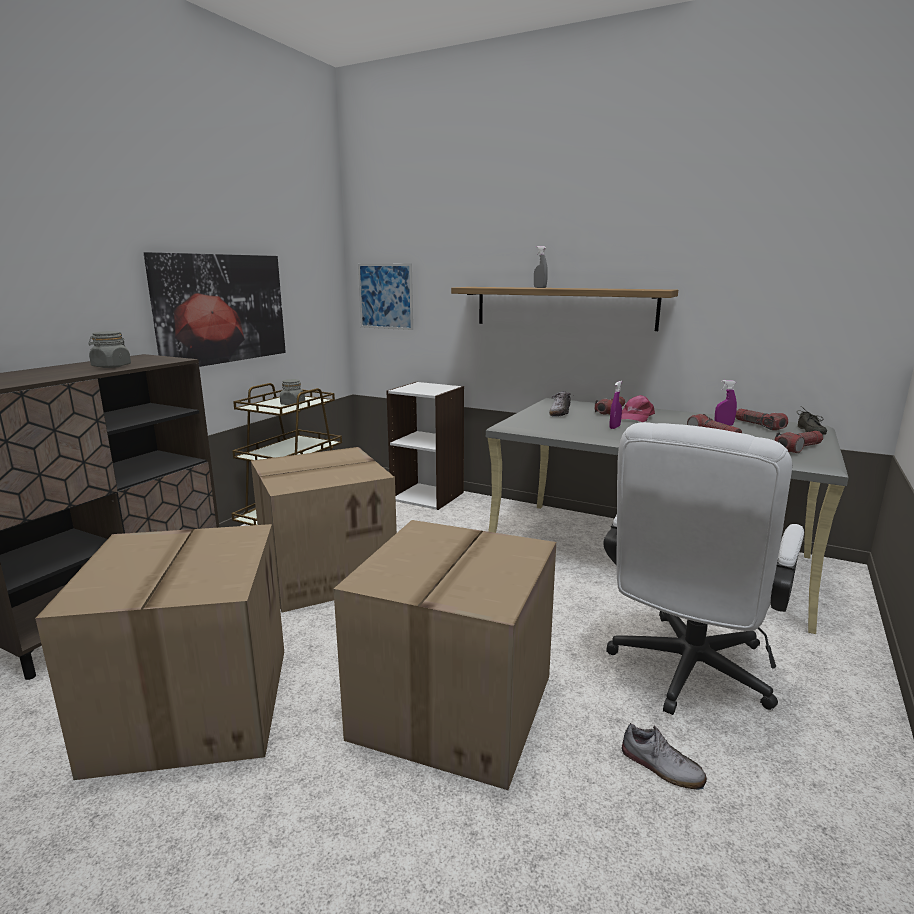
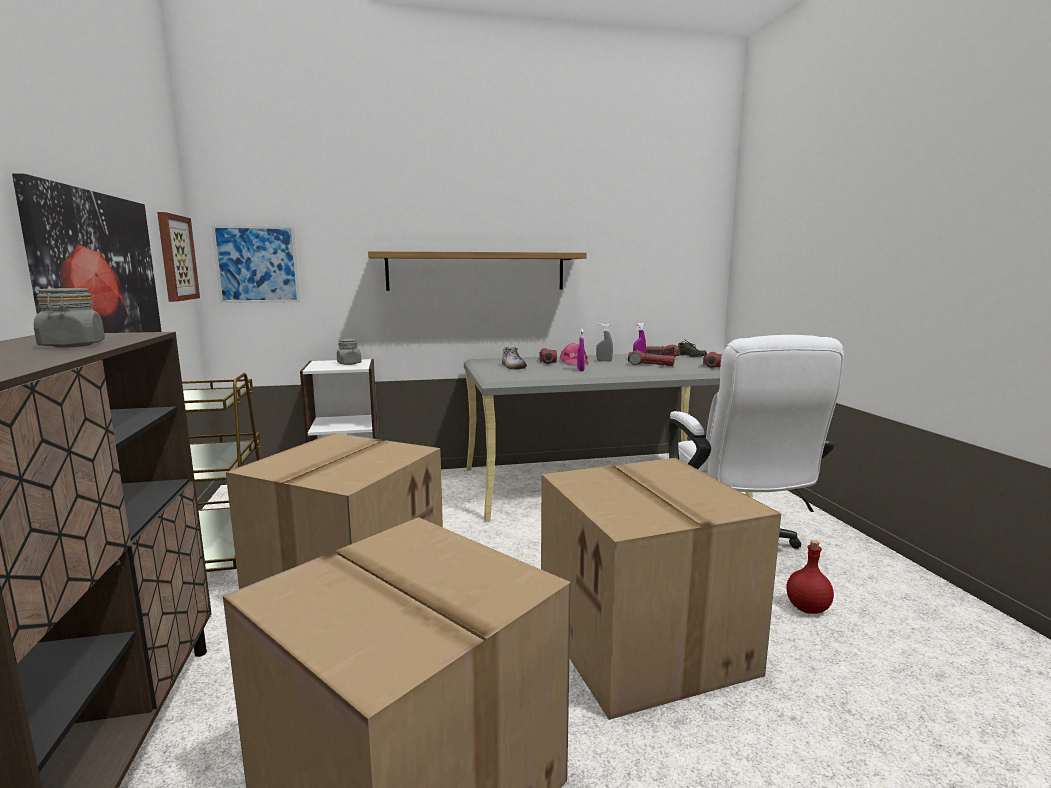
camera: 40 degrees left, 5 degrees down
(293, 404) = (208, 397): grey jar -> grey jar (349, 363)
(320, 292) = (176, 258): none -> picture
(540, 287) = (460, 251): grey spray bottle -> grey spray bottle (604, 361)
(661, 766) = (806, 608): shoe -> red bottle

